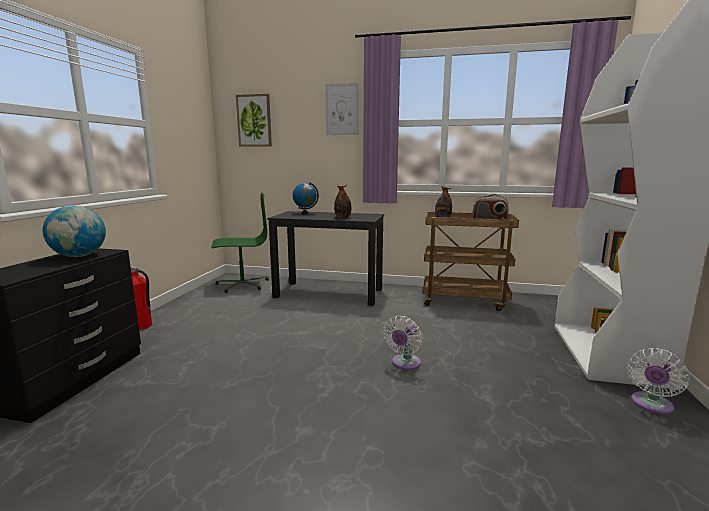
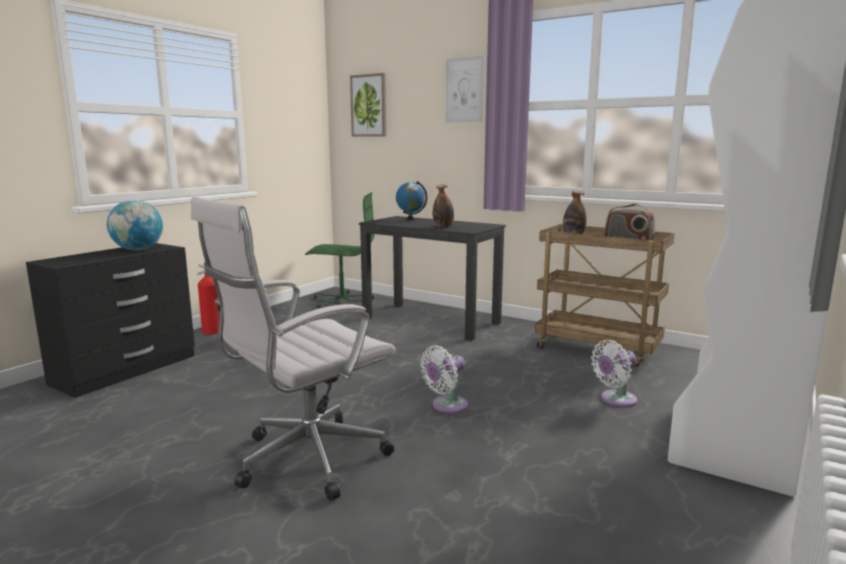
camera: 20 degrees right, 0 degrees up
(334, 440) = (305, 461): none -> white office chair
(651, 405) = (726, 506): white fan -> white fan (615, 400)

